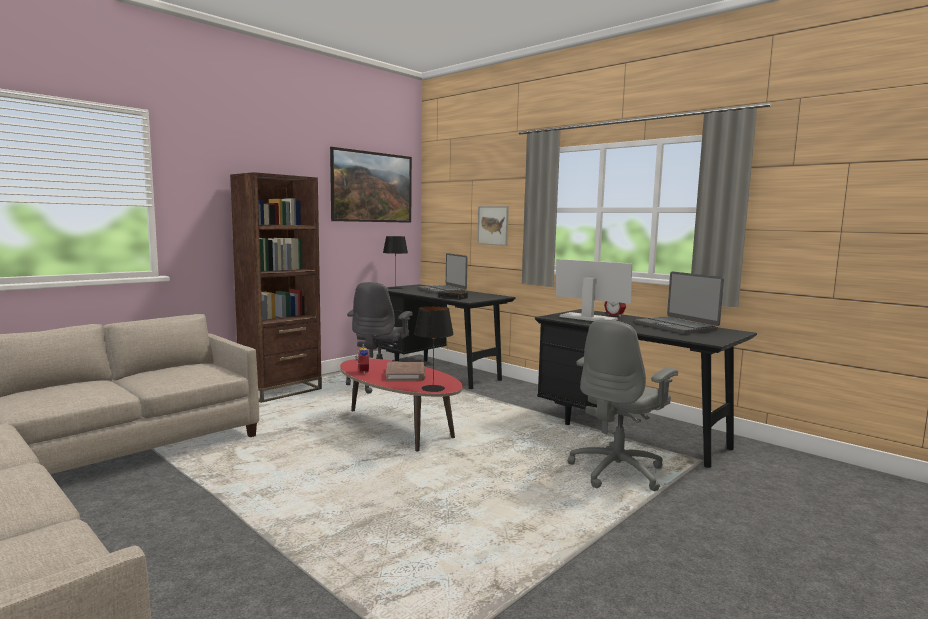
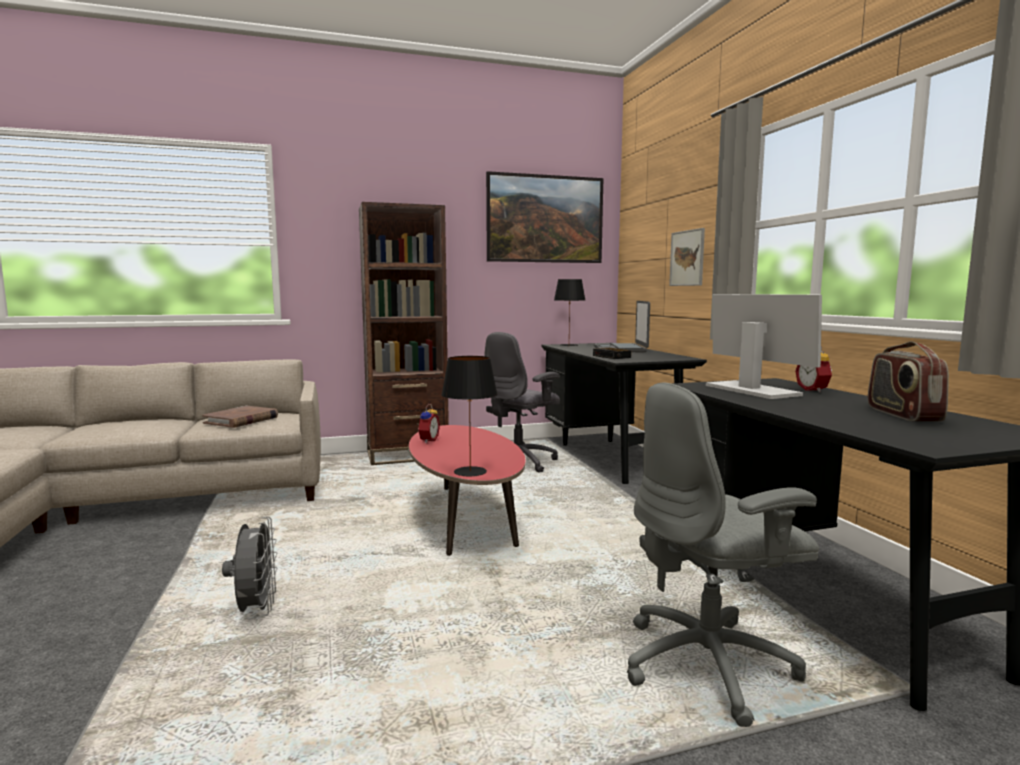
camera: 30 degrees right, 0 degrees up
(333, 509) = (256, 610): none -> grey fan
(406, 374) = (472, 449): brown book -> brown book (241, 420)
(676, 327) = (902, 414): laptop -> radio

